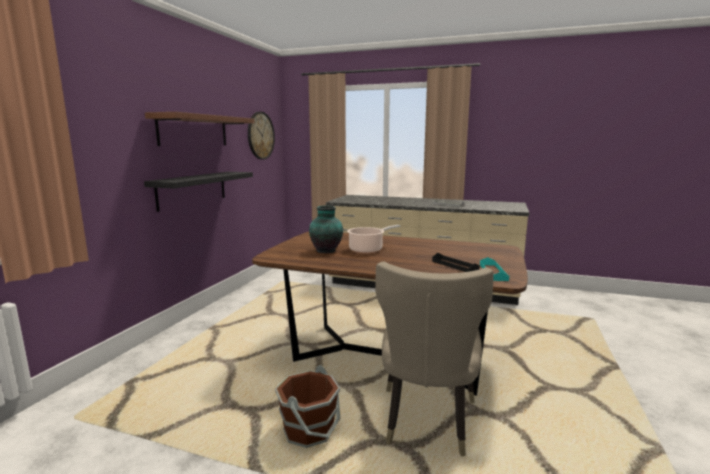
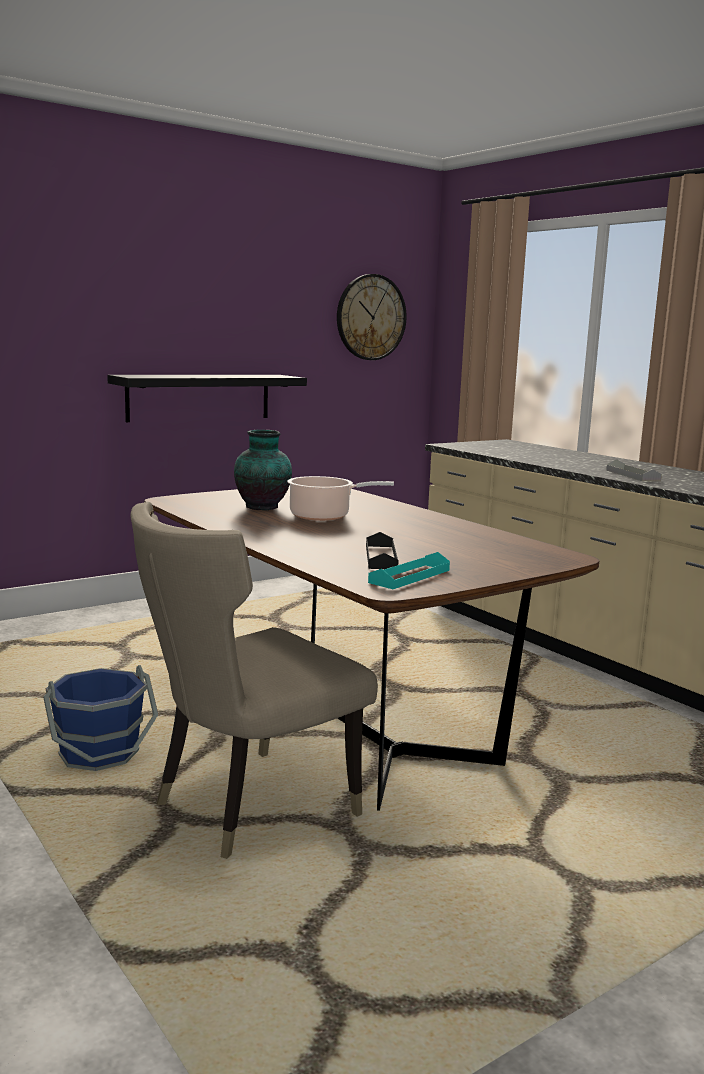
camera: 35 degrees right, 0 degrees up
(193, 131) = (212, 304): brown shelf -> none
(310, 430) = (100, 755): brown bucket -> blue bucket

